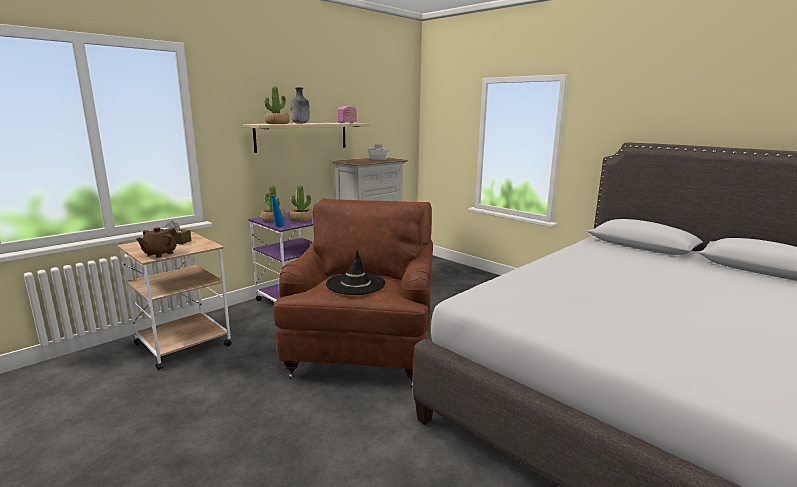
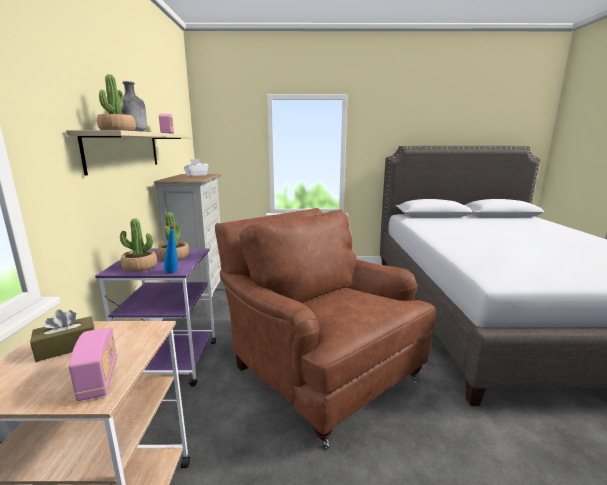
camera: 45 degrees left, 0 degrees up
(159, 254) = (99, 380): brown teapot -> radio
(355, 284) = (358, 304): black hat -> none

